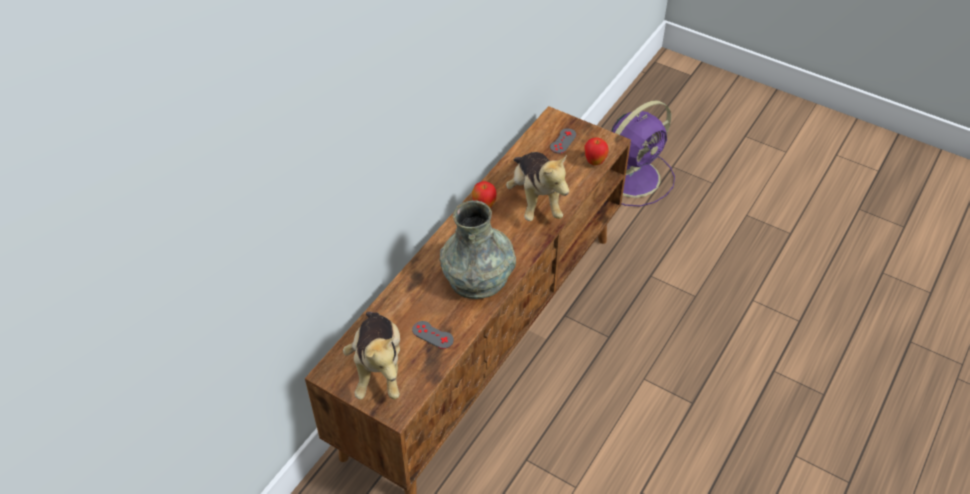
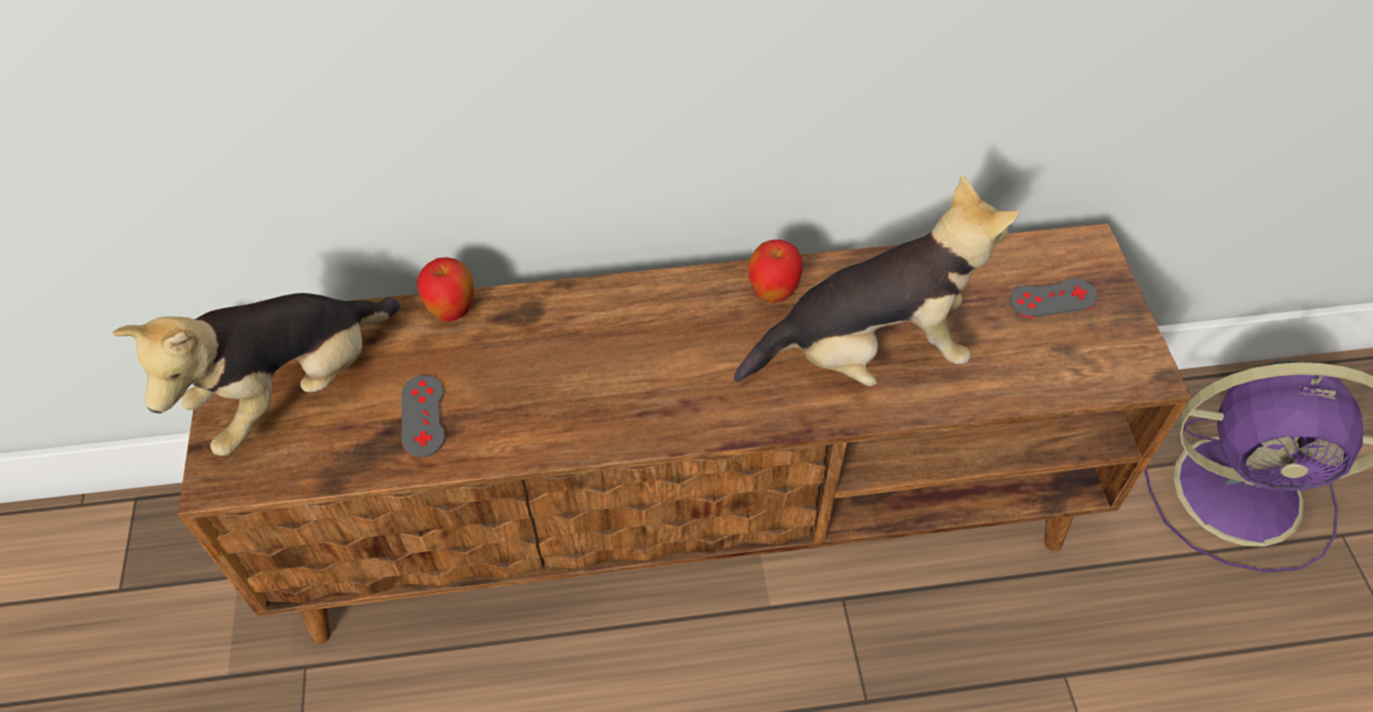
camera: 50 degrees right, 5 degrees up
(478, 276) = (608, 391): grey vase -> none
(535, 200) = (868, 353): plush toy -> plush toy turned 135 degrees counterclockwise
(594, 162) = (1062, 379): apple -> apple (452, 312)

